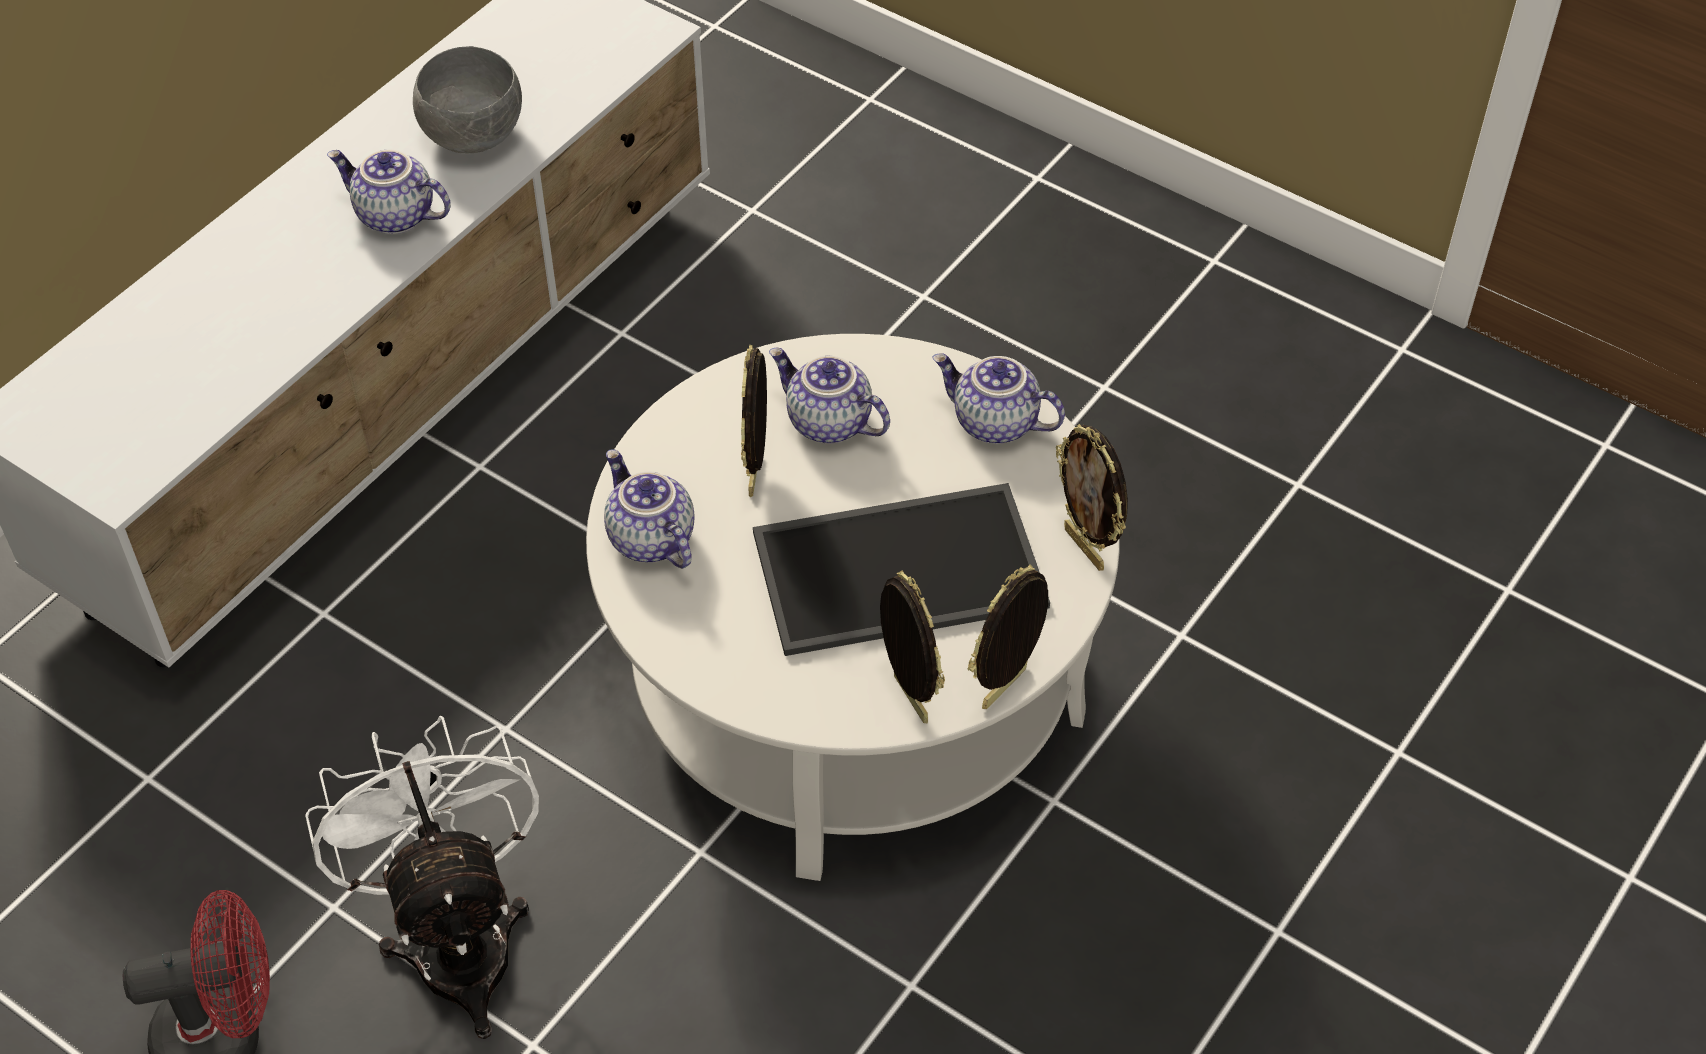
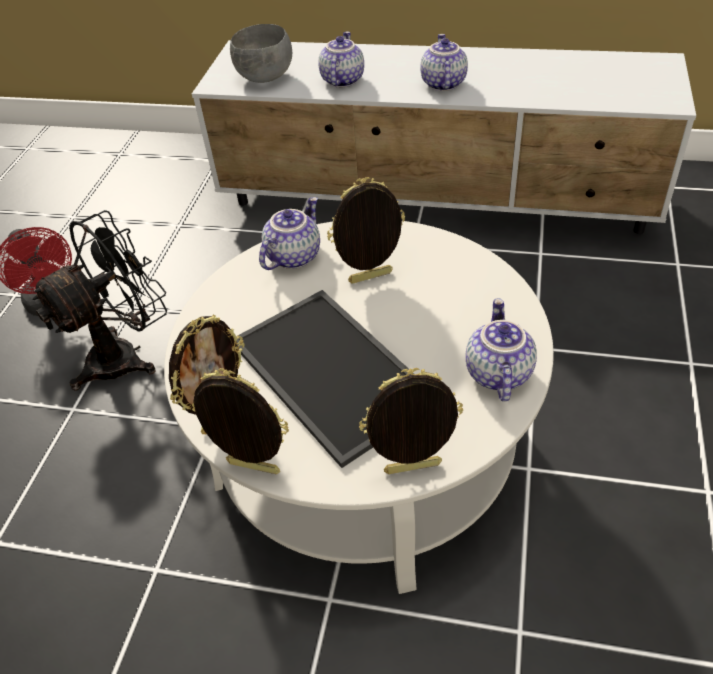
camera: 70 degrees right, 5 degrees down
(458, 940) = (127, 355): white fan -> black fan
(476, 136) = (523, 83): grey bowl -> grey bowl (265, 78)
(827, 423) = (434, 292): teapot -> teapot (341, 80)
(1086, 548) = (413, 470): picture frame -> picture frame turned 45 degrees clockwise

